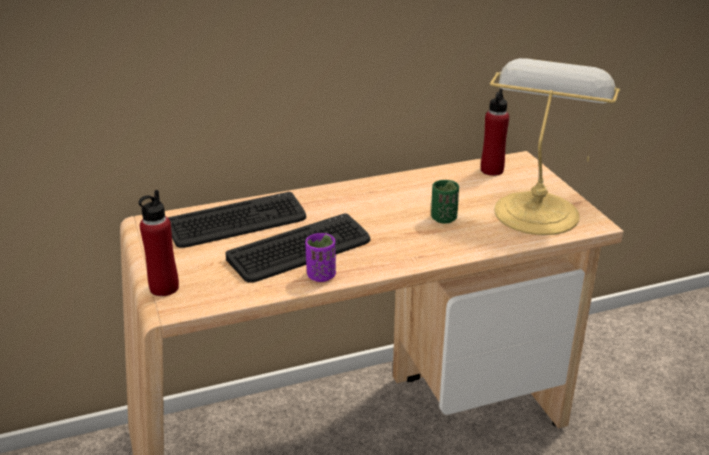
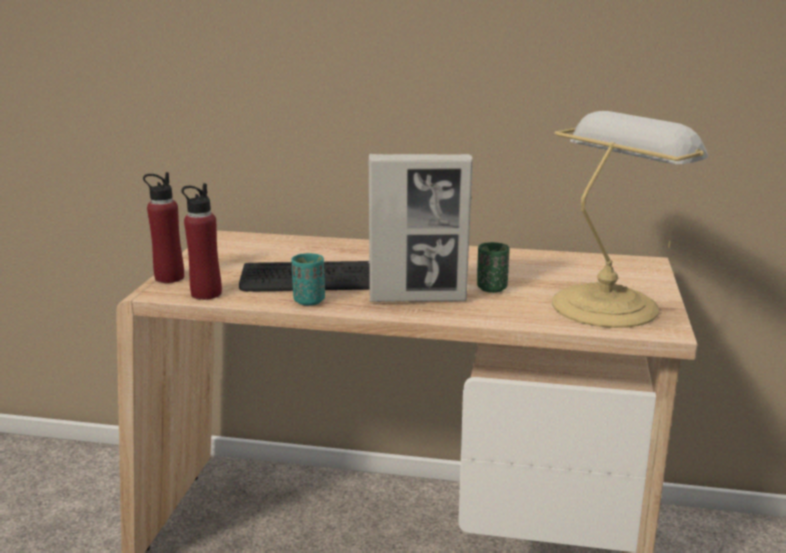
camera: 30 degrees right, 10 degrees down
(237, 222) = (292, 250): keyboard -> none
(321, 276) = (309, 301): purple cup -> turquoise cup
(402, 246) = (418, 299): none -> picture frame
(491, 170) = (601, 264): red bottle -> red bottle (206, 293)

